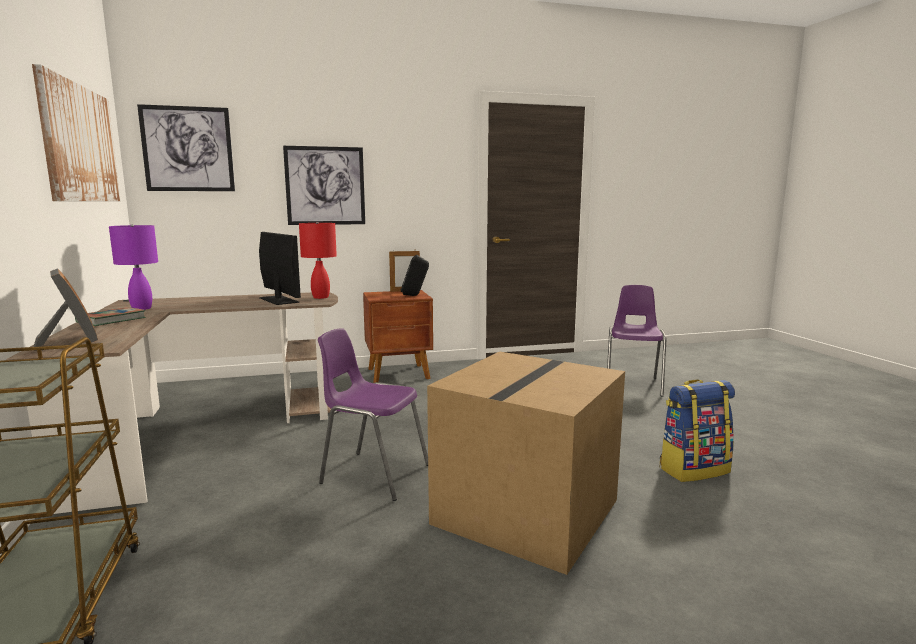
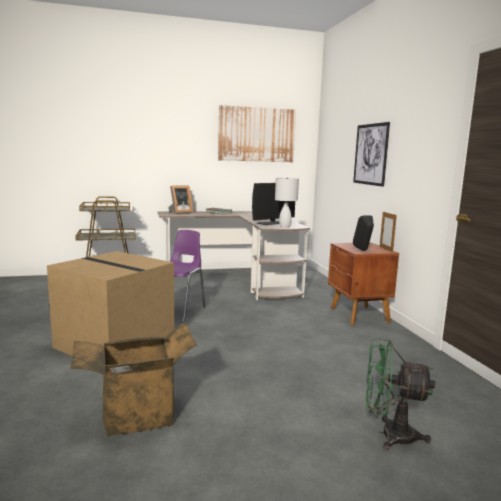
camera: 90 degrees right, 0 degrees up
(142, 308) = (247, 213): purple table lamp -> none
(188, 149) = (331, 132): picture -> none
(321, 297) = (284, 227): red table lamp -> white table lamp
(633, 384) = (389, 434): purple chair -> green fan
(693, 469) = (137, 415): backpack -> cardboard box

